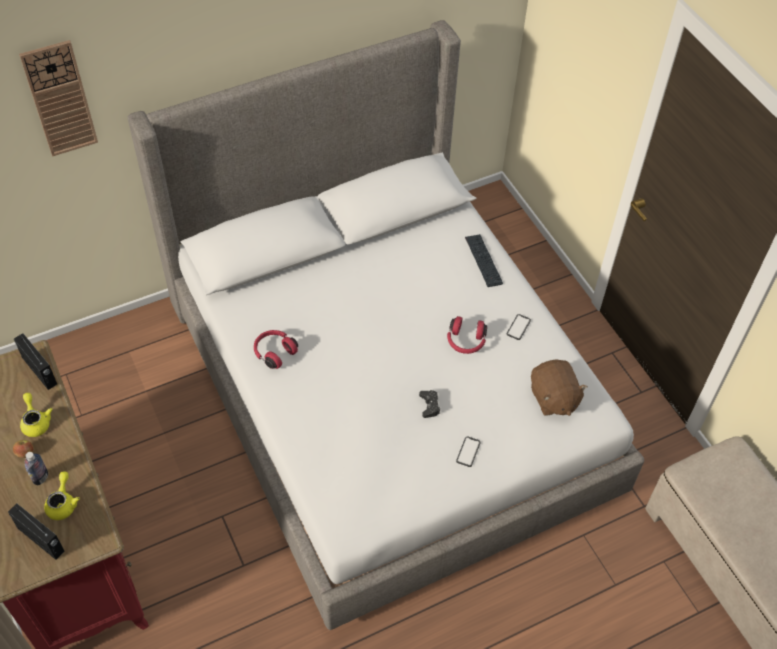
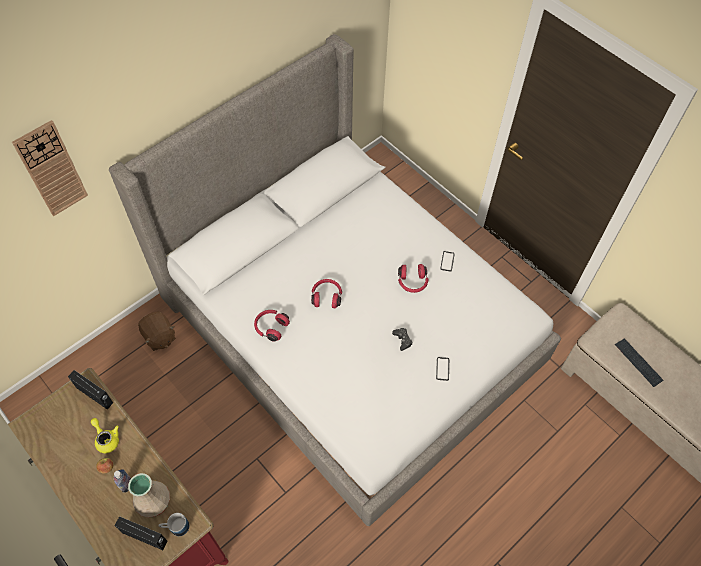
camera: 15 degrees left, 5 degrees up
(63, 503) = (152, 501): yellow teapot -> beige vase
(79, 538) = (175, 527): none -> mug
(353, 333) = (326, 296): none -> red headphones
(483, 261) = (404, 215): keyboard -> keyboard (638, 362)
(553, 398) = (490, 310): brown plush toy -> brown plush toy (159, 337)

